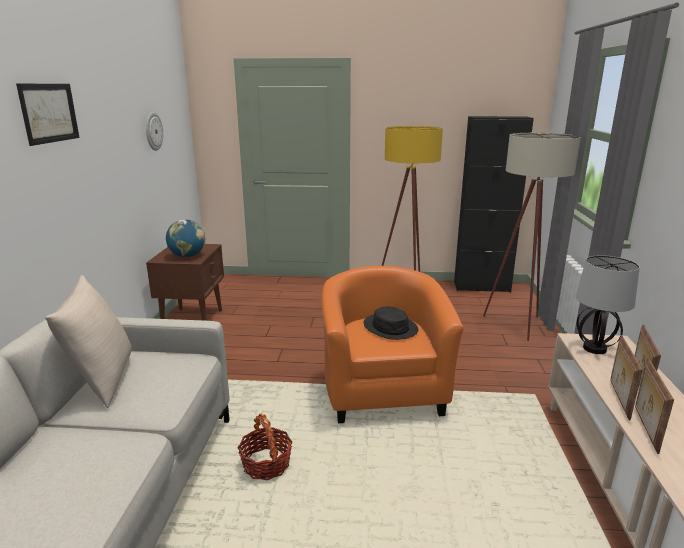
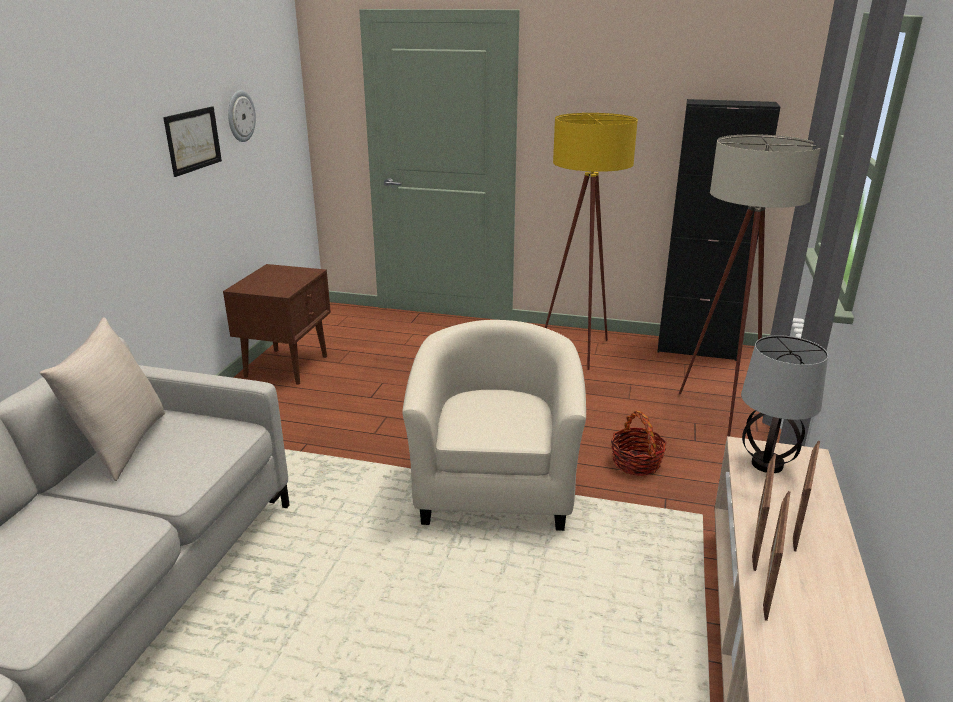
camera: 10 degrees right, 5 degrees up
(49, 113) = (81, 108): picture -> picture (193, 140)
(187, 256) = (277, 285): globe -> none
(266, 464) = (316, 566): basket -> basket (636, 463)
(382, 390) = (495, 487): orange armchair -> beige armchair
(390, 327) = (505, 406): black hat -> none

